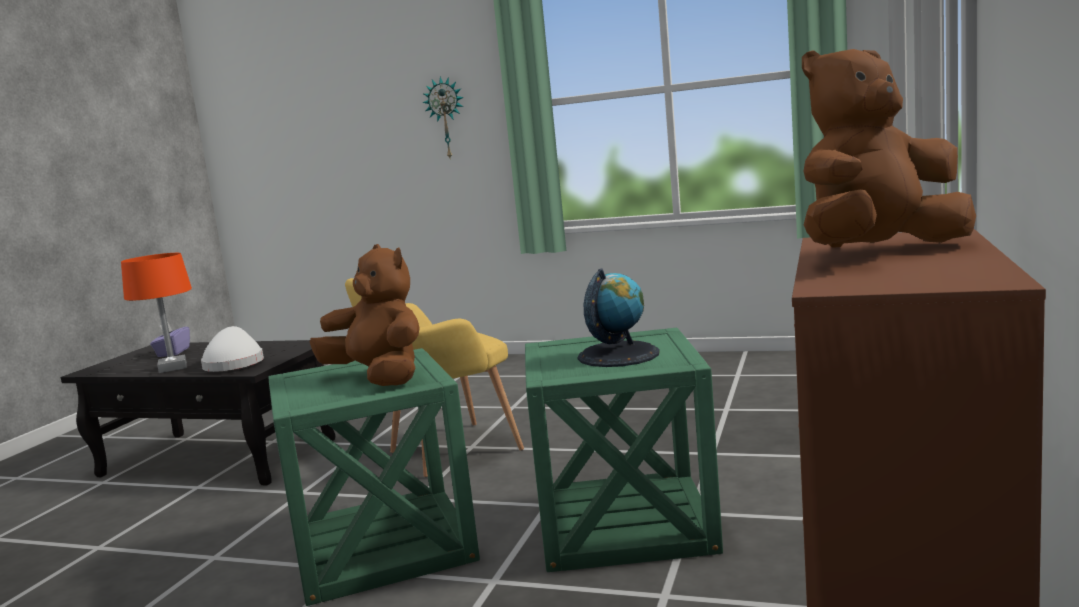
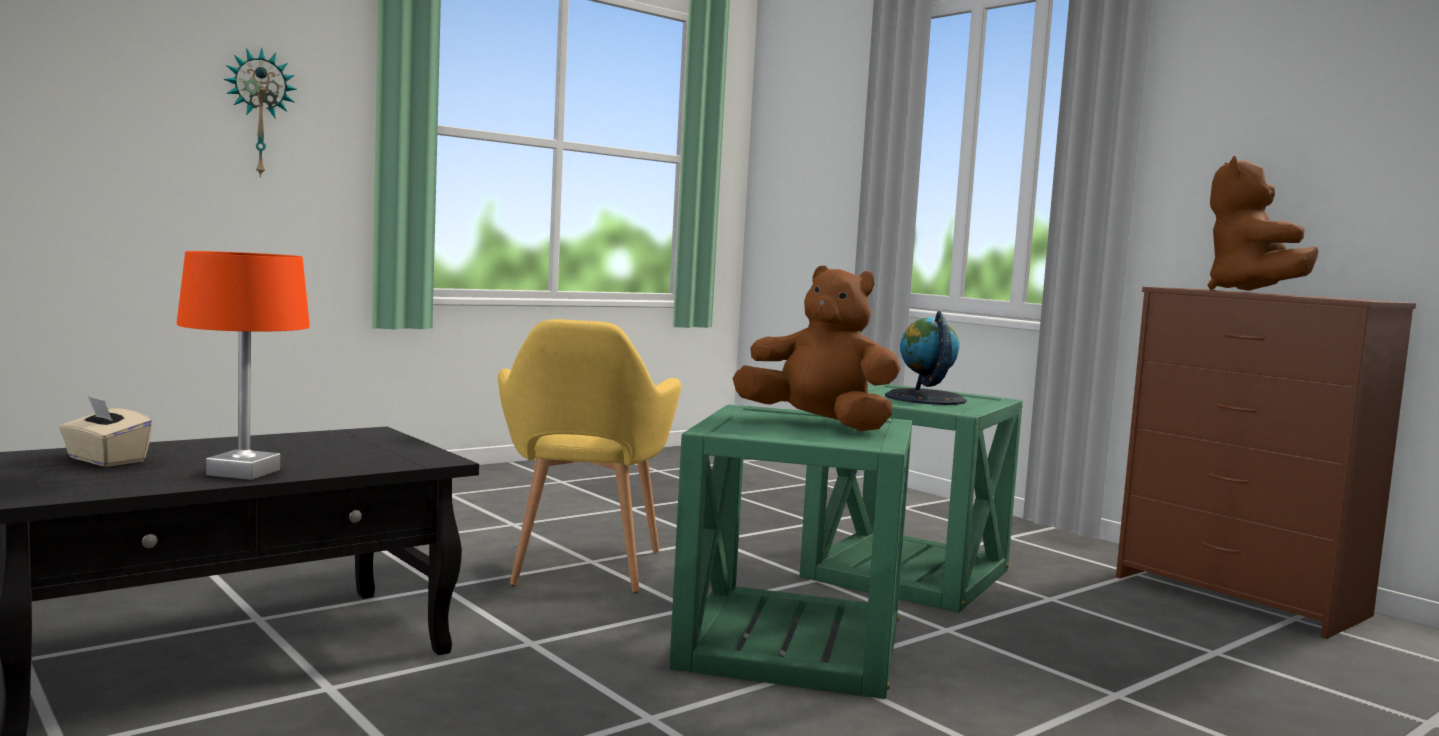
camera: 60 degrees left, 5 degrees down
(173, 352) = (105, 460): purple tissue box -> beige tissue box
(234, 364) = (360, 458): white hat -> none
(379, 378) = (819, 424): brown plush toy -> brown plush toy turned 45 degrees clockwise

